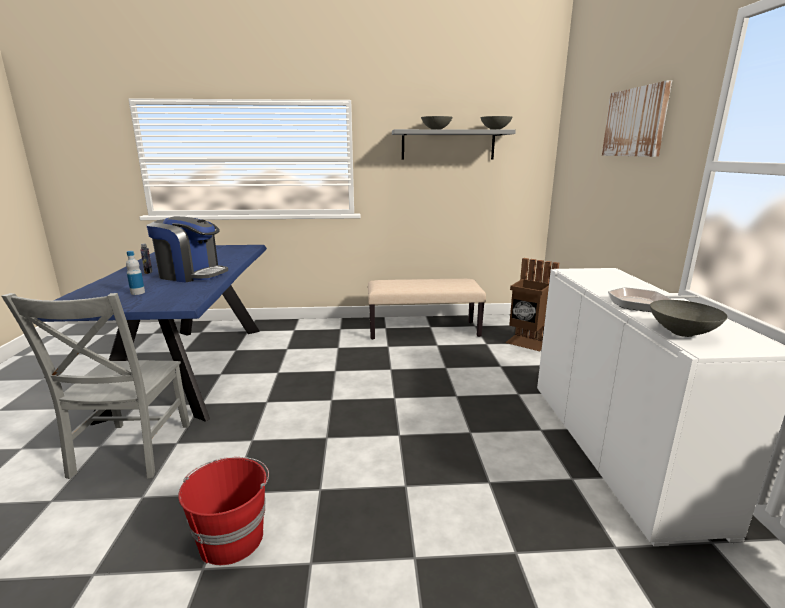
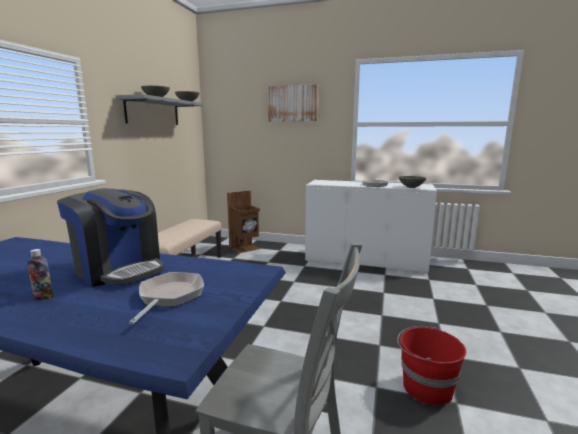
camera: 70 degrees left, 5 degrees down
(137, 292) = (169, 296): bottle -> frying pan
(192, 274) = (119, 270): coffee machine -> coffee machine turned 90 degrees clockwise

